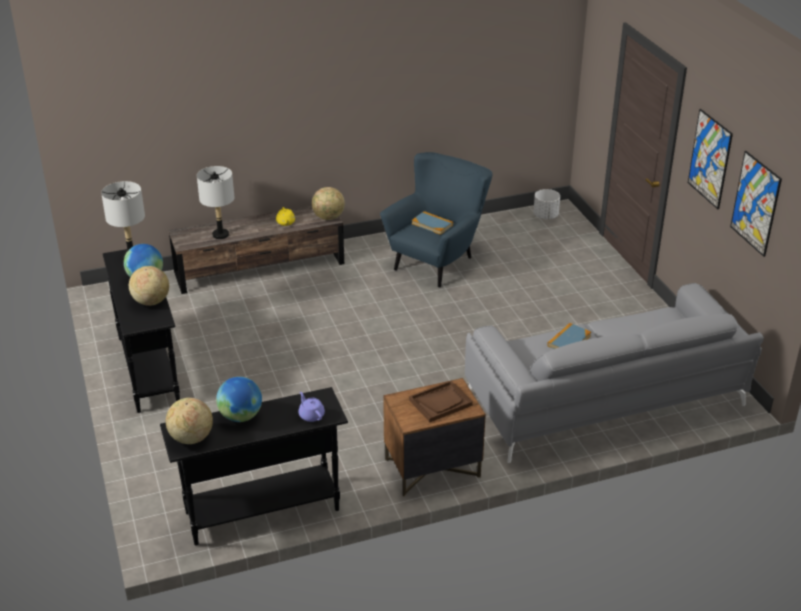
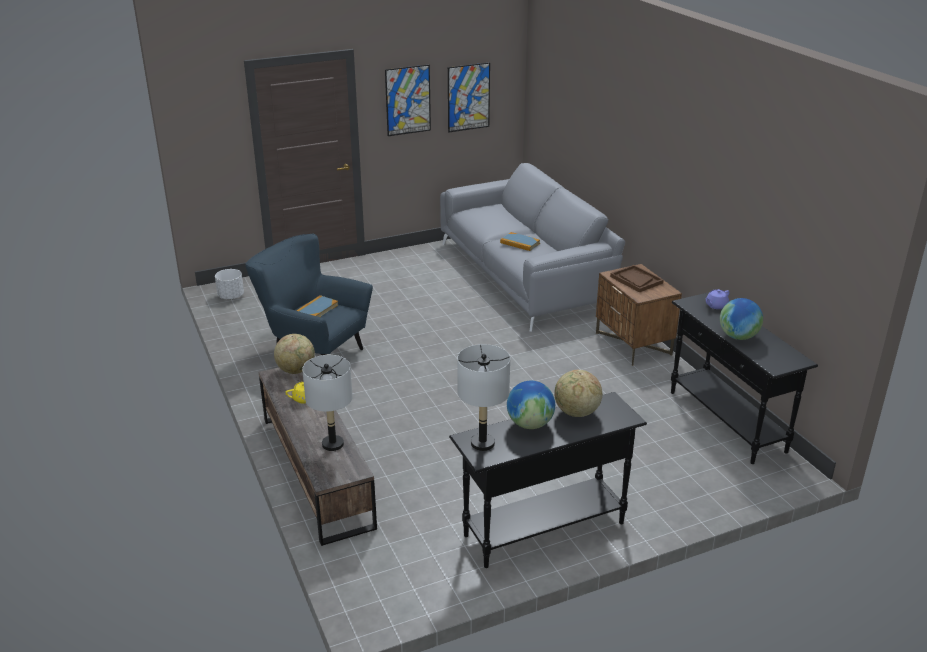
camera: 95 degrees left, 5 degrees down
(191, 438) = (782, 357): globe -> none

